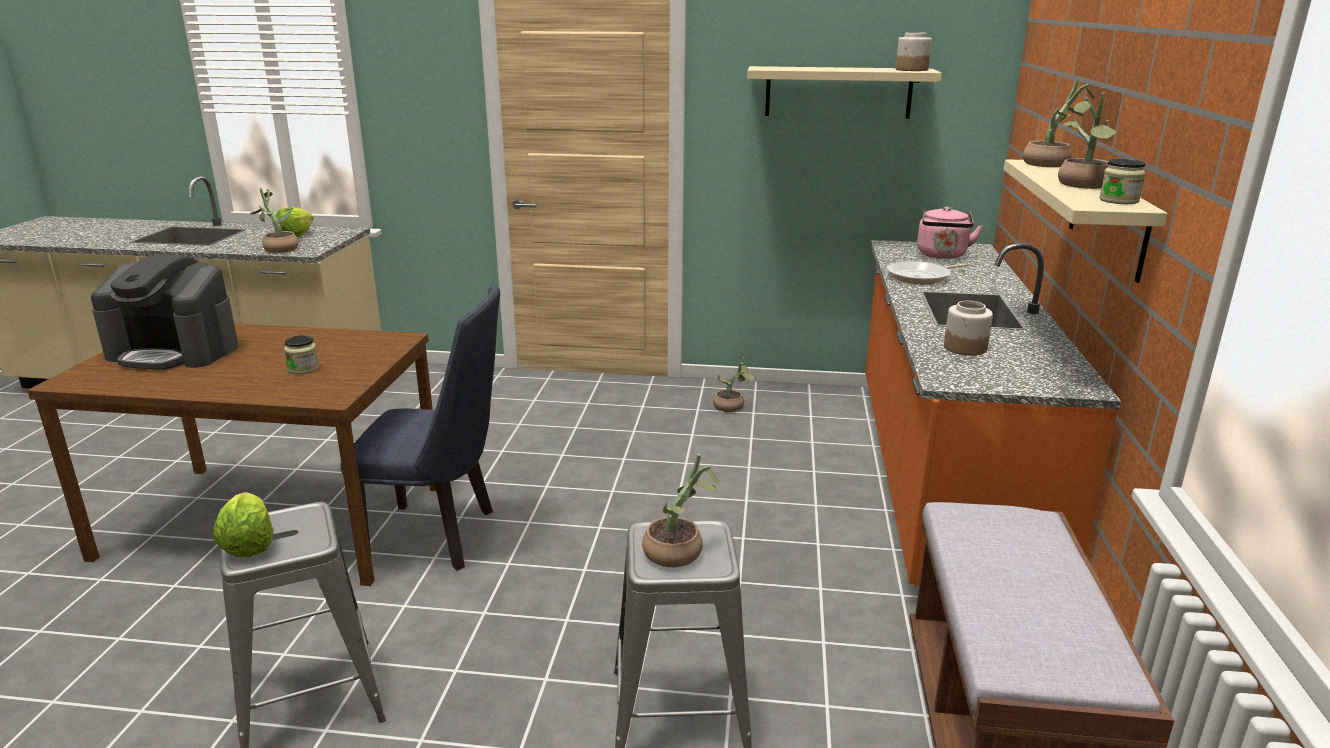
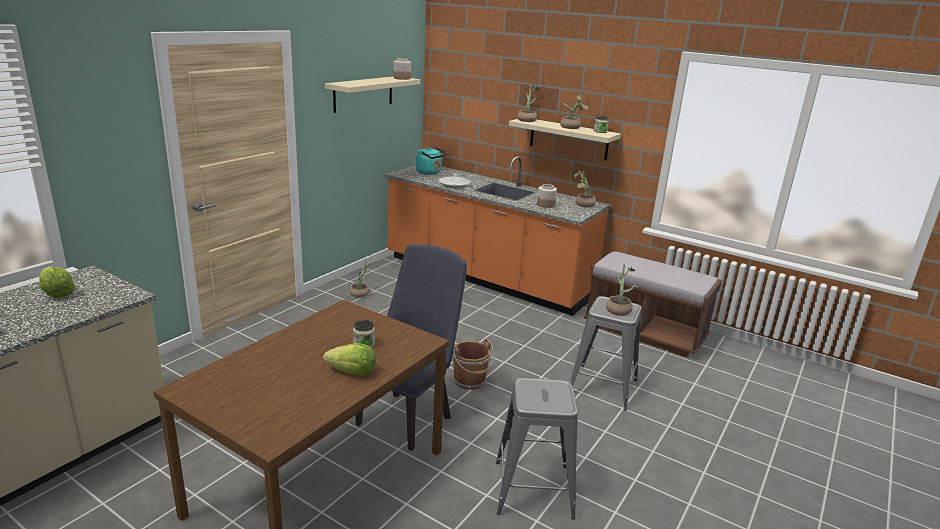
camera: 65 degrees left, 0 degrees up
(175, 351) = (258, 389): coffee machine -> none
(249, 544) = (551, 404): lettuce -> lettuce (352, 372)
(278, 248) = (93, 305): potted plant -> potted plant (582, 205)
(571, 560) = (470, 381): none -> brown bucket
(942, 255) = (430, 173): pink kettle -> turquoise kettle

